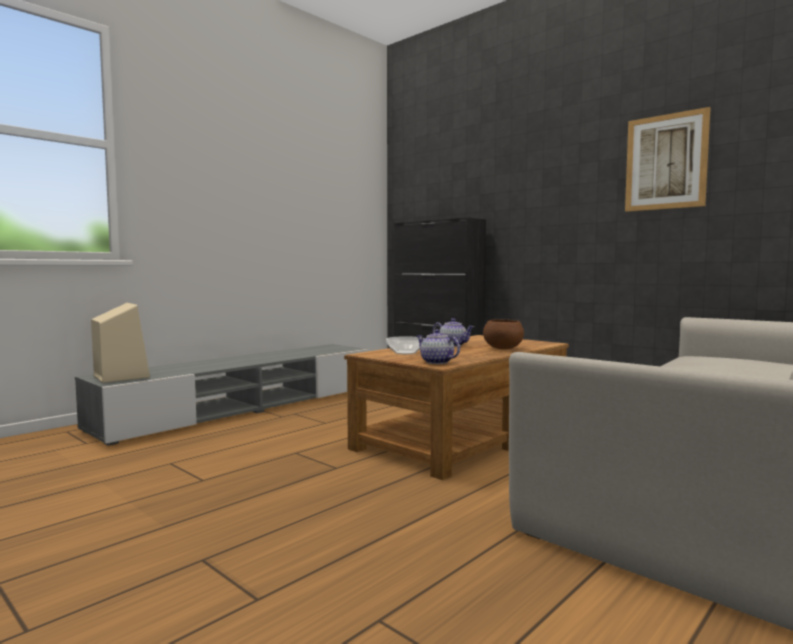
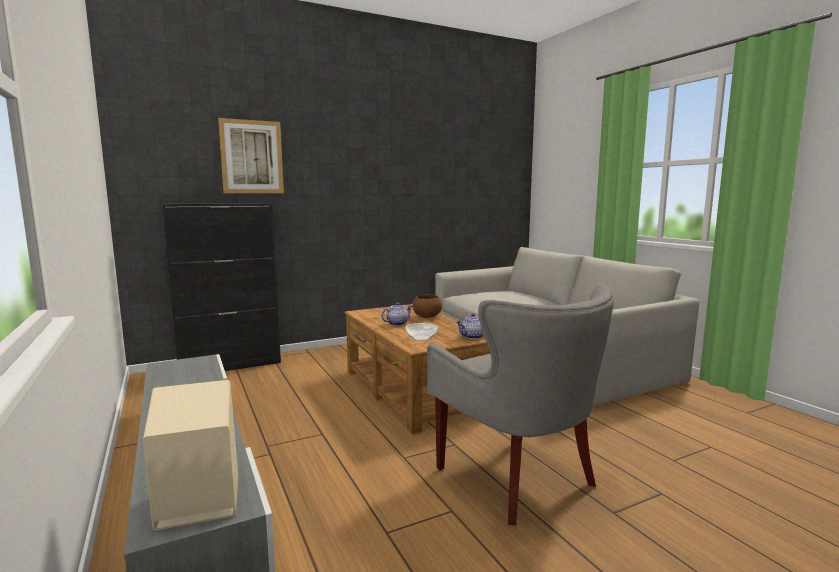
camera: 70 degrees left, 5 degrees up
(268, 502) = (517, 479): none -> grey armchair
(666, 162) = (408, 172): picture -> picture (252, 157)

